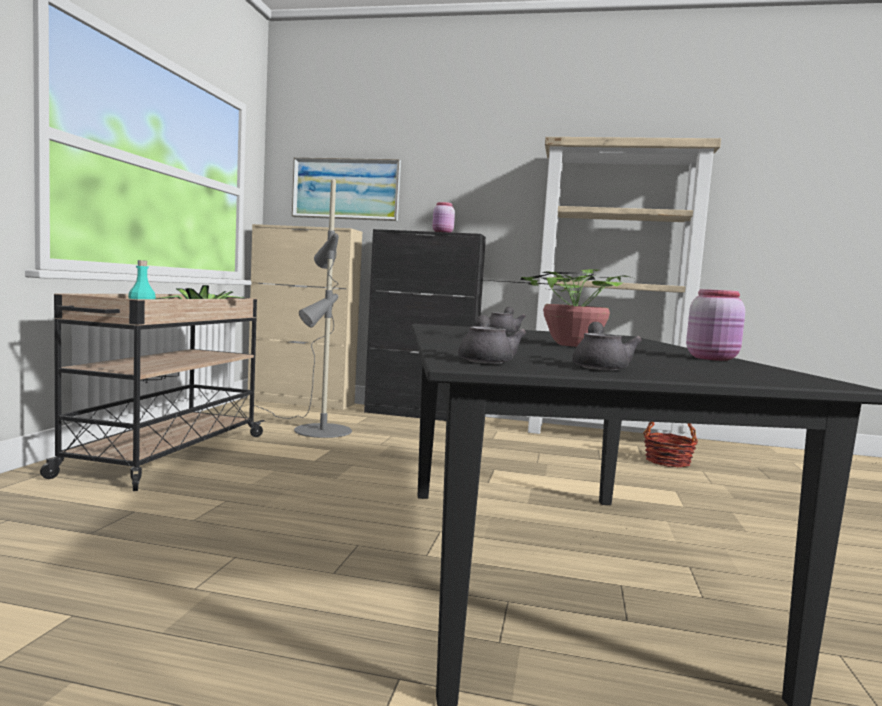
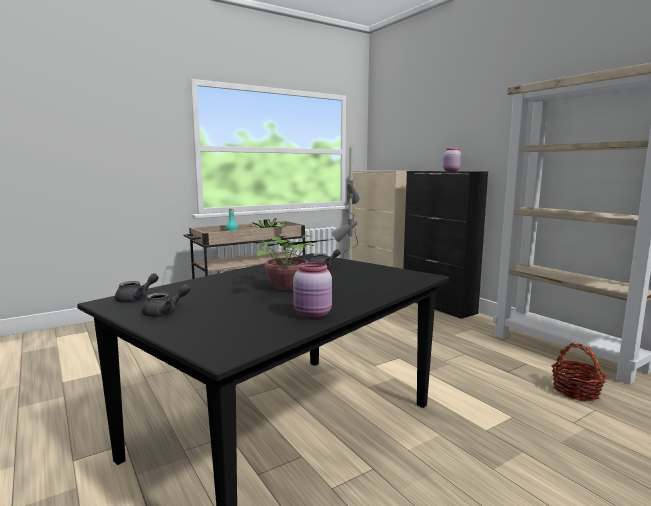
camera: 45 degrees right, 5 degrees up
(346, 189) = (406, 141): picture -> none

